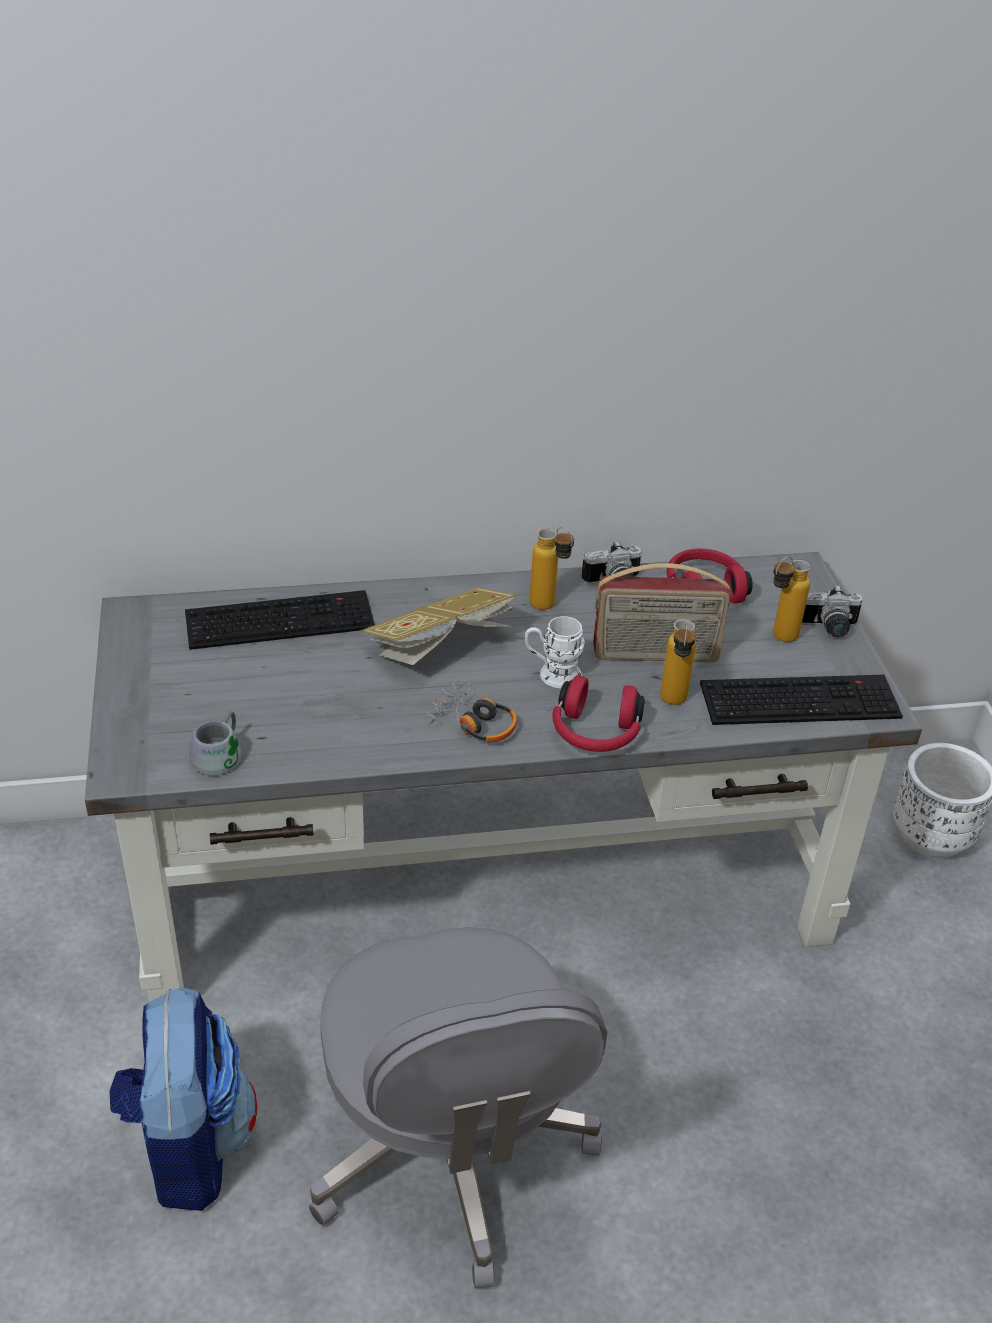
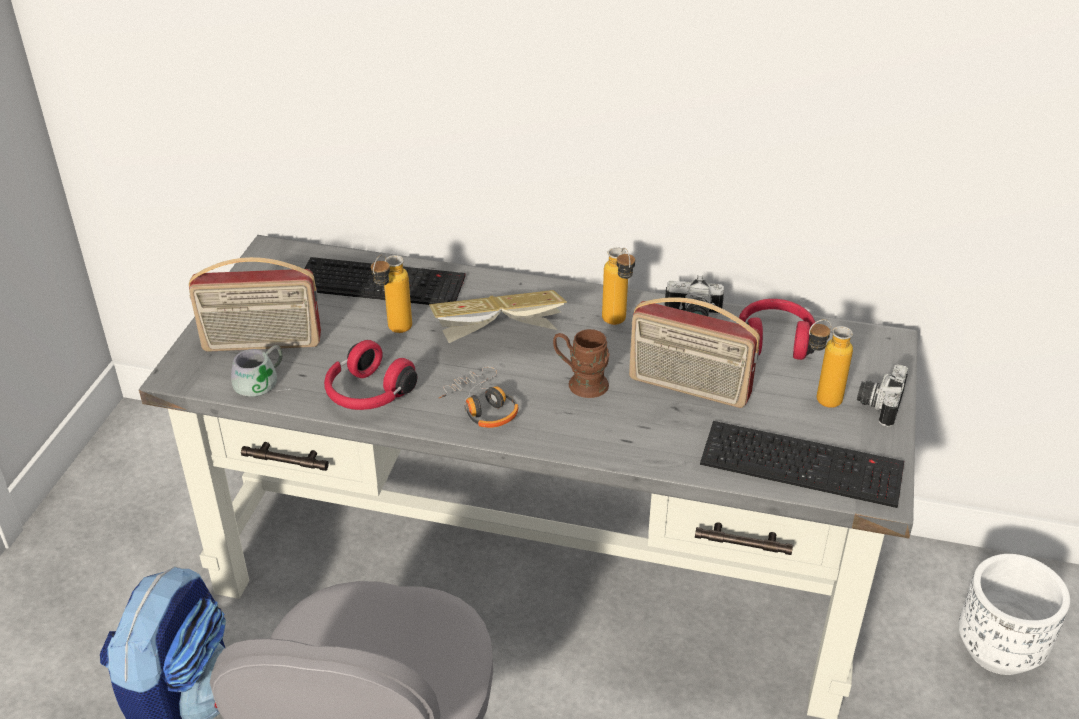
camera: 25 degrees right, 0 degrees up
(193, 715) = (262, 344): none -> radio
(552, 675) = (580, 383): white mug -> brown mug
(595, 733) = (584, 444): red headphones -> red headphones (368, 394)
(673, 704) = (674, 437): bottle -> bottle (394, 332)
(828, 628) = (878, 404): camera -> camera turned 90 degrees clockwise

